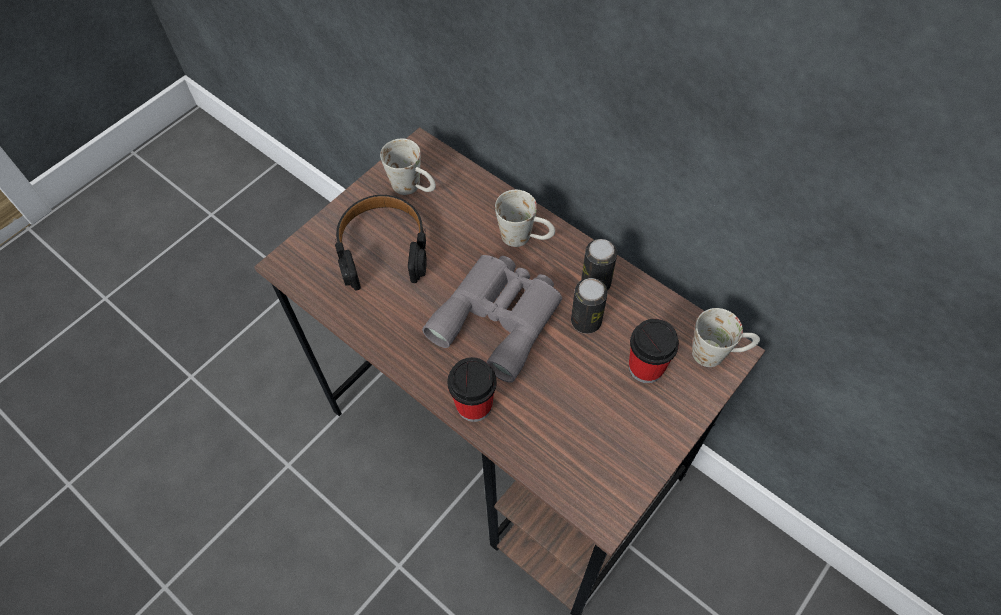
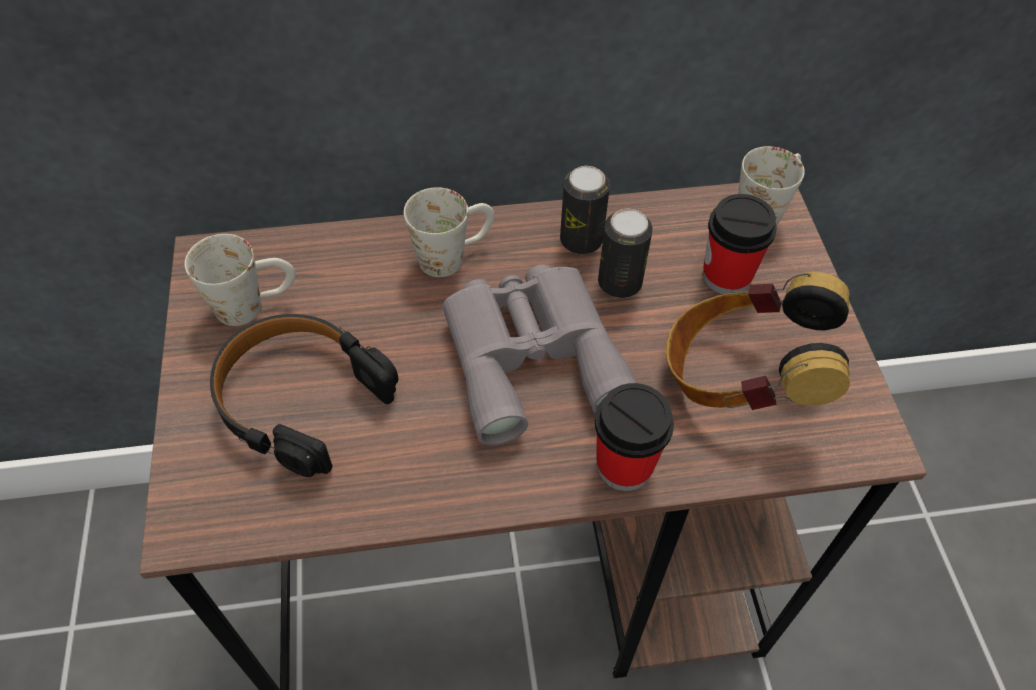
camera: 50 degrees left, 5 degrees down
(581, 421) = (740, 378): none -> headphones

